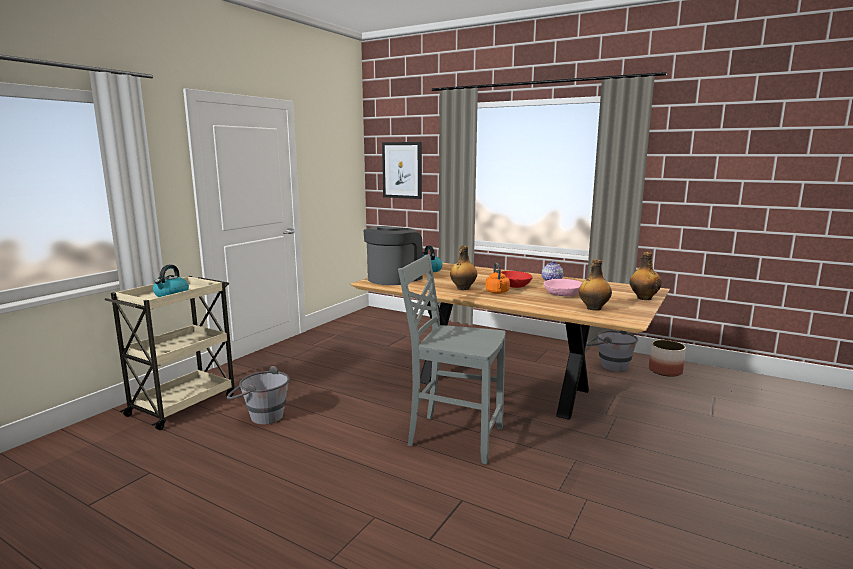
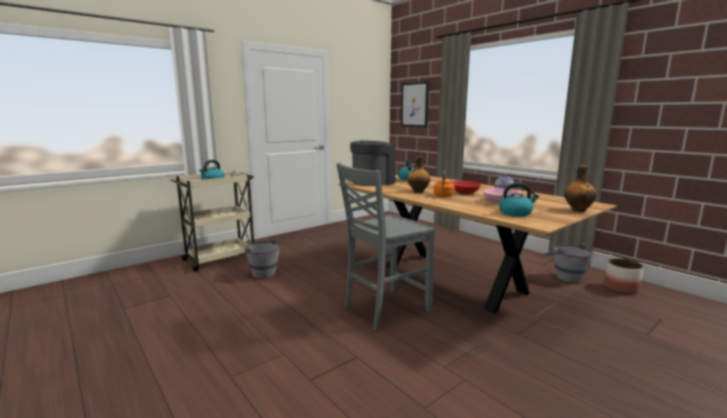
camera: 20 degrees right, 0 degrees up
(453, 437) = (385, 309): grey chair -> grey chair turned 75 degrees counterclockwise
(593, 308) = (516, 213): bottle -> kettle

